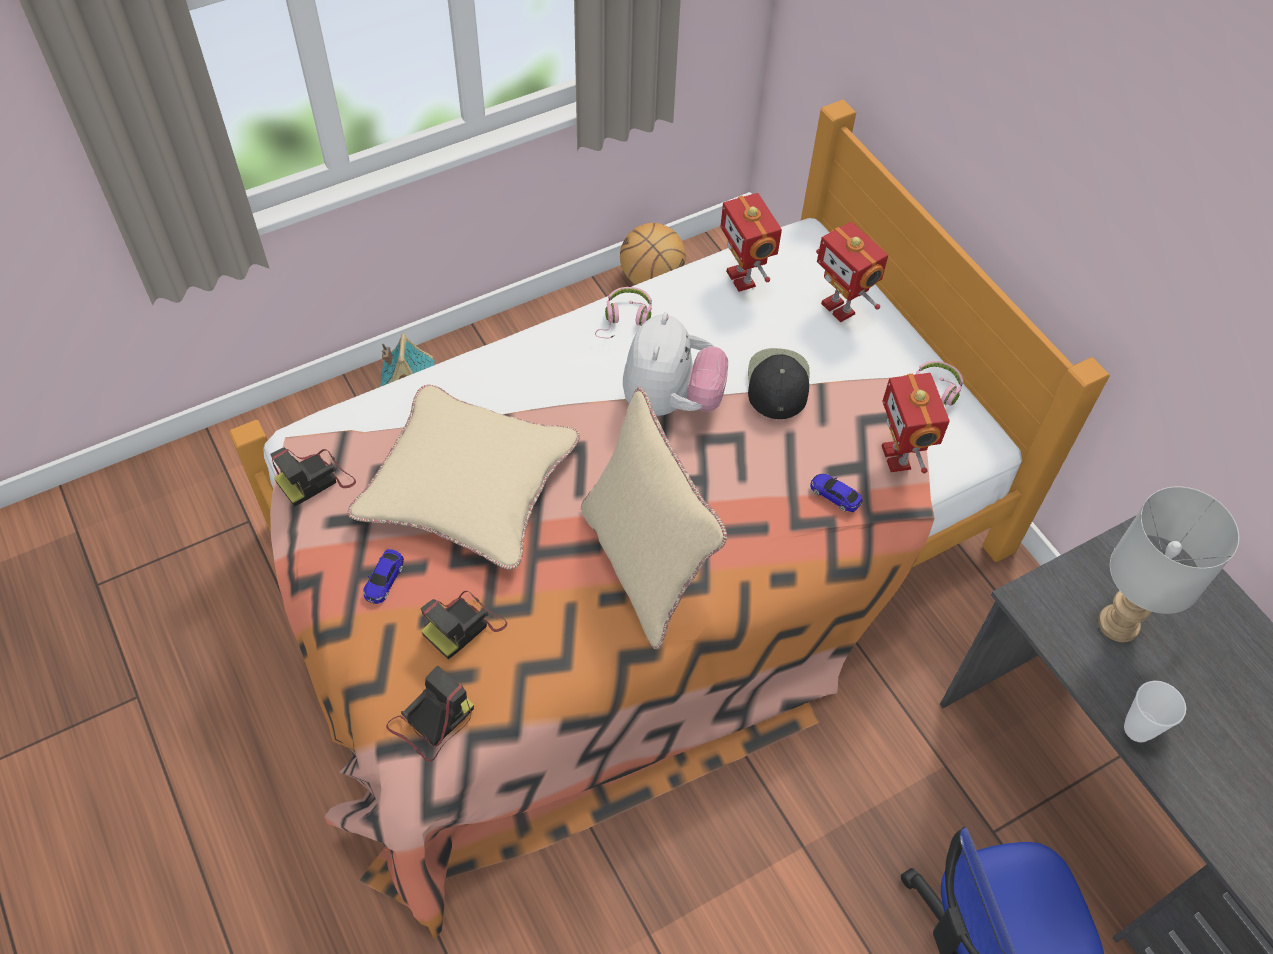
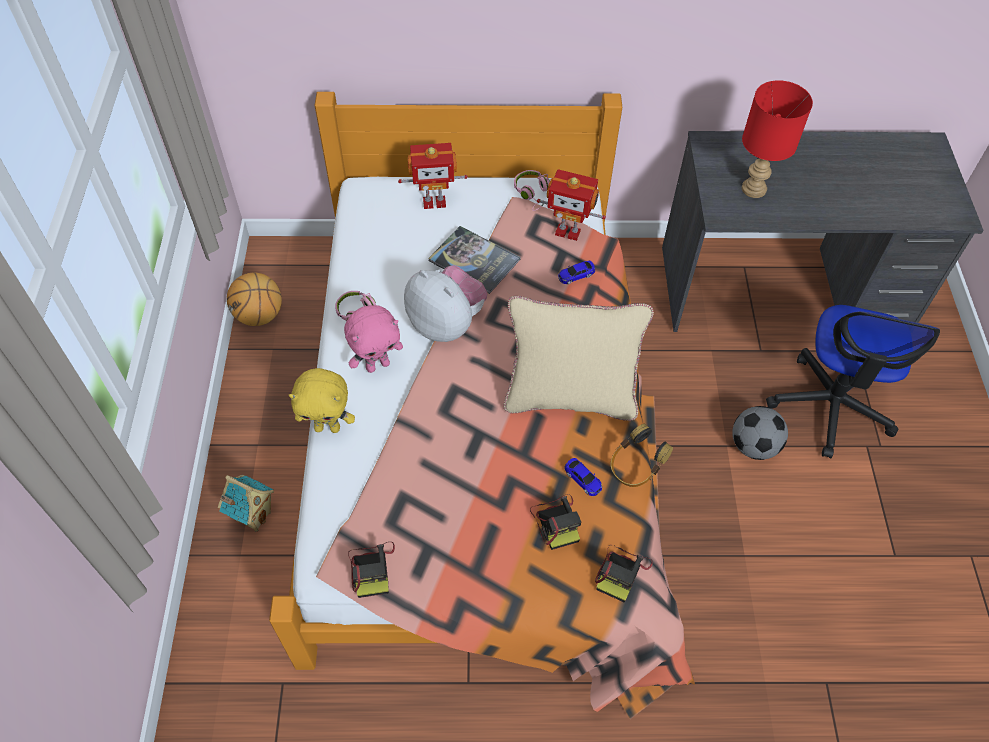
camera: 60 degrees left, 0 degrees up
(384, 580) = (490, 557): toy car -> toy car (583, 479)
(432, 722) = (621, 572): camera -> camera turned 135 degrees counterclockwise
(466, 363) = (328, 427): none -> yellow plush toy
(468, 485) = (442, 470): beige pillow -> none
(571, 366) = (377, 365): none -> pink plush toy
(586, 679) = (635, 467): none -> headphones
(743, 278) = (373, 236): toy robot -> none
(777, 383) = (474, 260): black cap -> book
(826, 883) = (753, 445): none -> football
(1117, 622) = (752, 189): grey table lamp -> red table lamp
(1137, 729) = (818, 216): cup -> none

